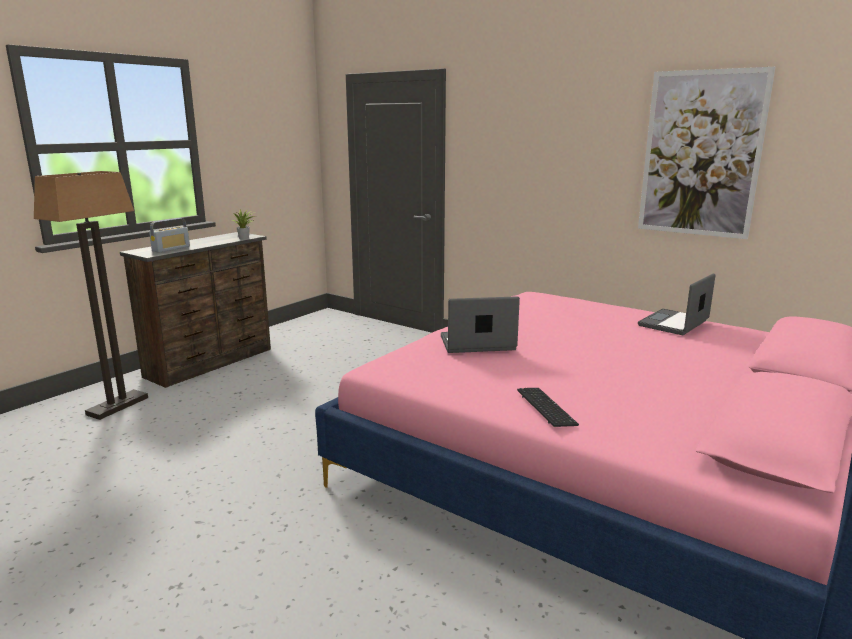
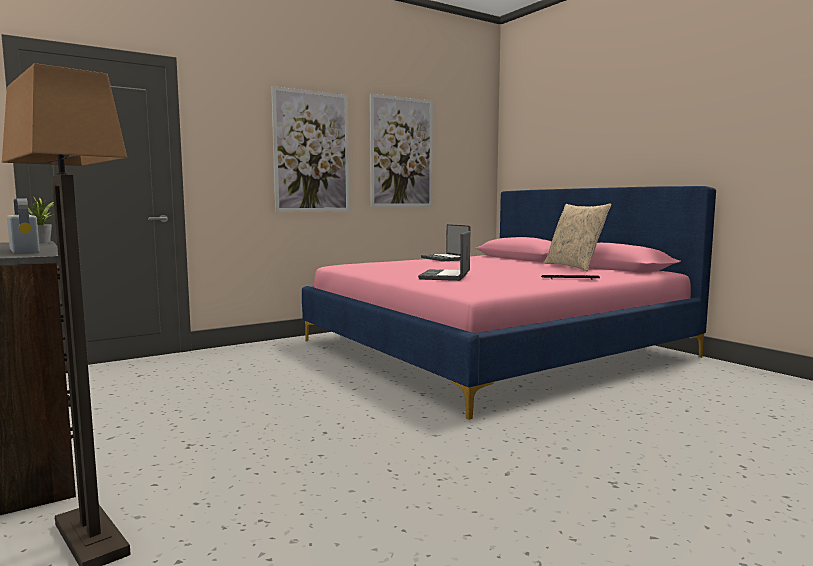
camera: 70 degrees left, 10 degrees down
(565, 156) = (311, 152): none -> picture
(715, 407) = (574, 267): none -> beige pillow

